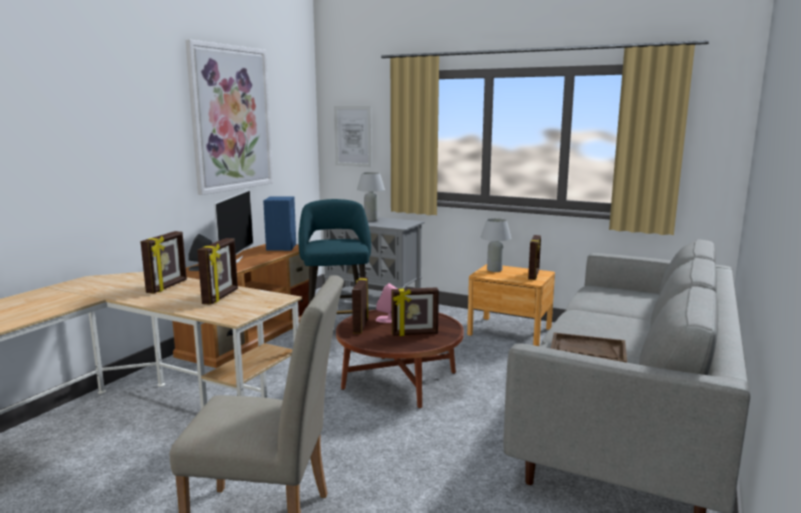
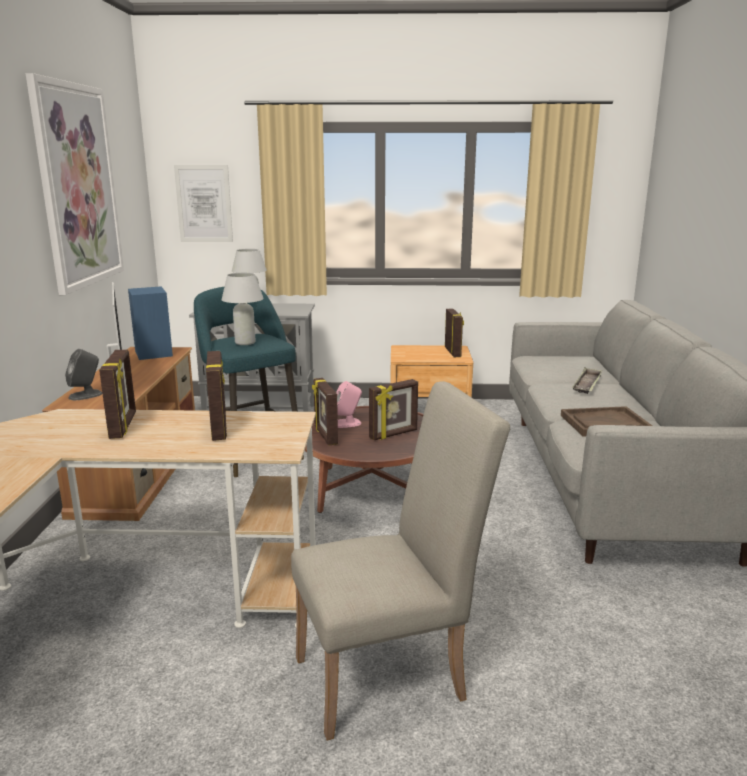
camera: 25 degrees left, 5 degrees up
(494, 270) = (408, 351): white table lamp -> white table lamp (245, 343)
(619, 317) = (587, 385): none -> tray

